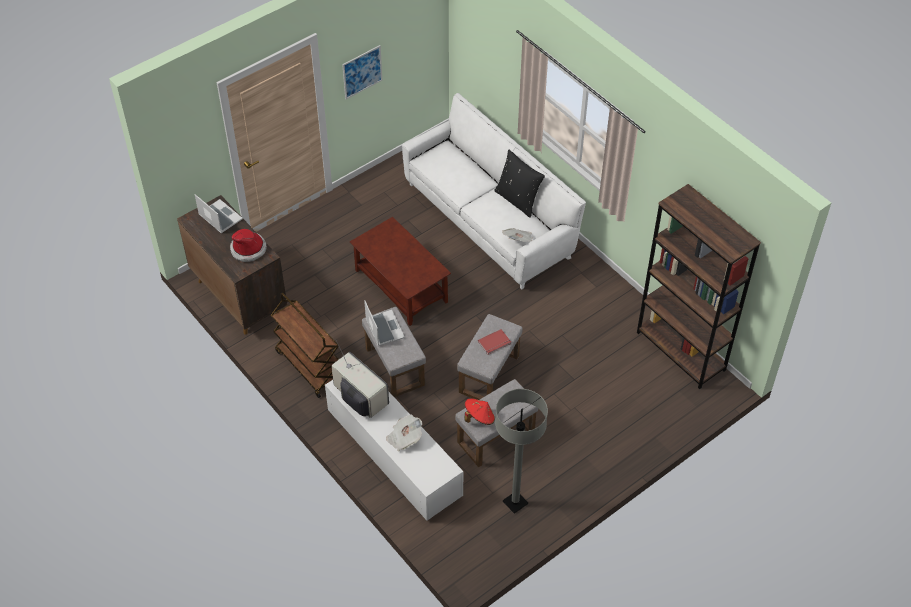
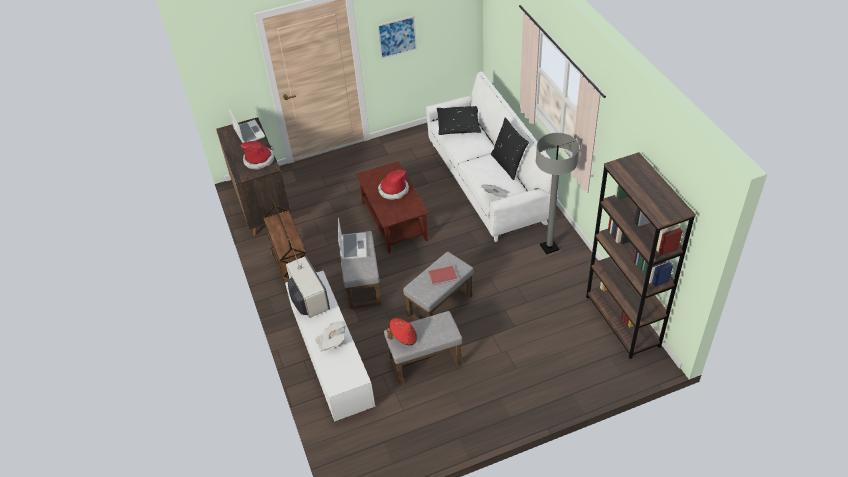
camera: 20 degrees right, 5 degrees down
(401, 253) = (393, 190): none -> hat
(446, 161) = (458, 126): none -> black pillow
(515, 502) = (420, 424): grey floor lamp -> grey floor lamp (549, 247)

